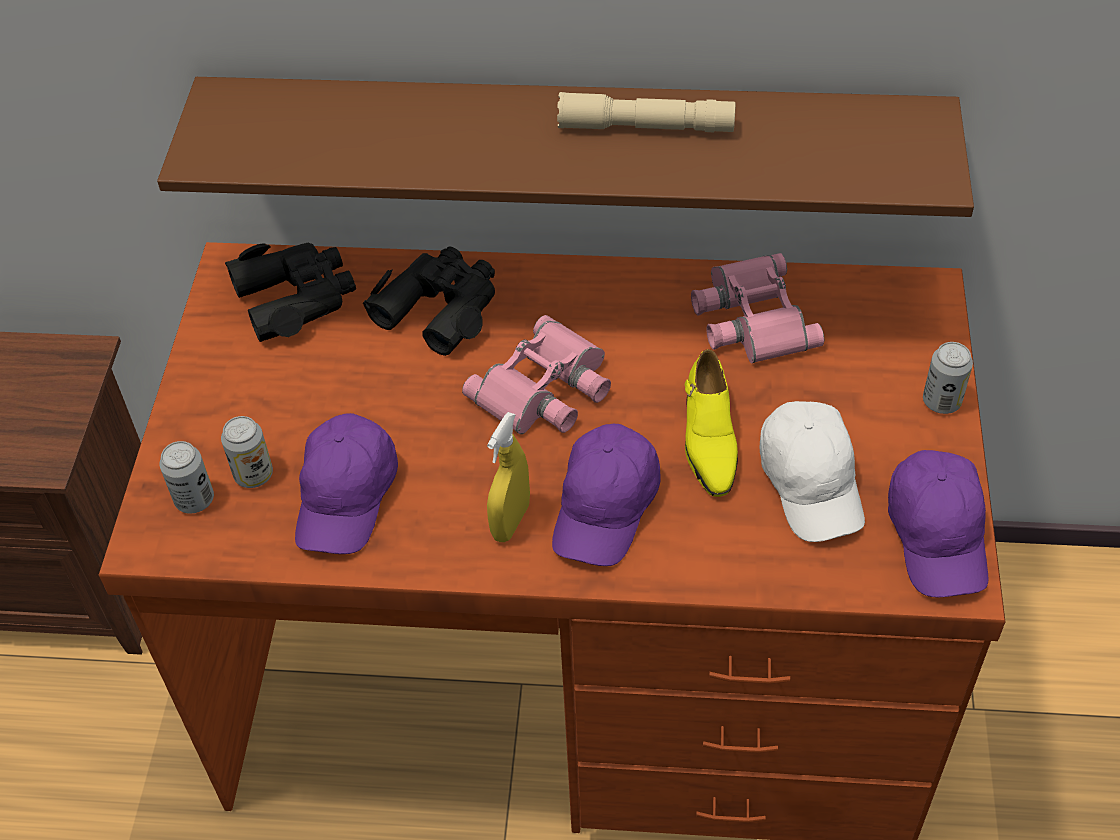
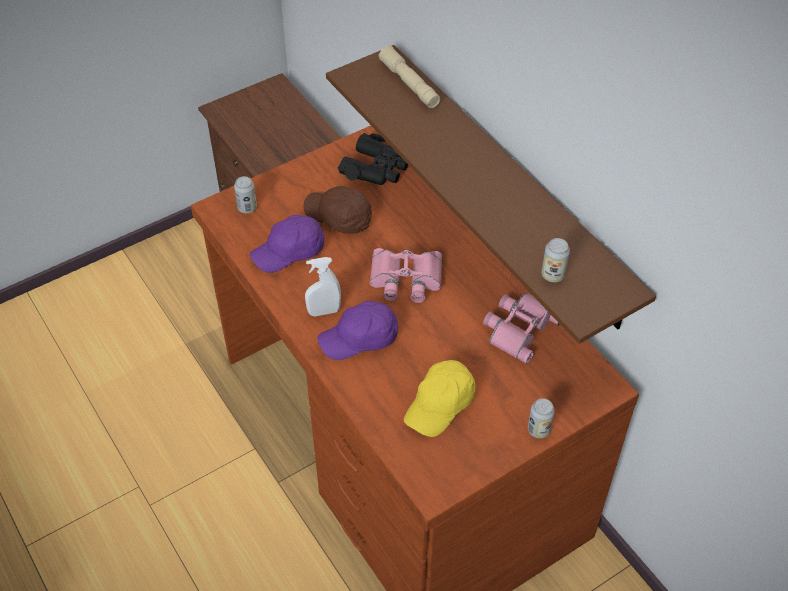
camera: 50 degrees right, 0 degrees up
(253, 475) = (274, 217): can -> can (553, 275)
(343, 396) = (338, 217): none -> brown cap
(440, 307) = (416, 217): black binoculars -> none
(511, 521) = (324, 311): yellow spray bottle -> white spray bottle
(646, 127) = (510, 196): beige flashlight -> beige flashlight (409, 84)
(708, 440) = (430, 353): yellow shoe -> none
(811, 483) = (440, 405): white cap -> yellow cap
(937, 535) = (453, 469): purple cap -> none

